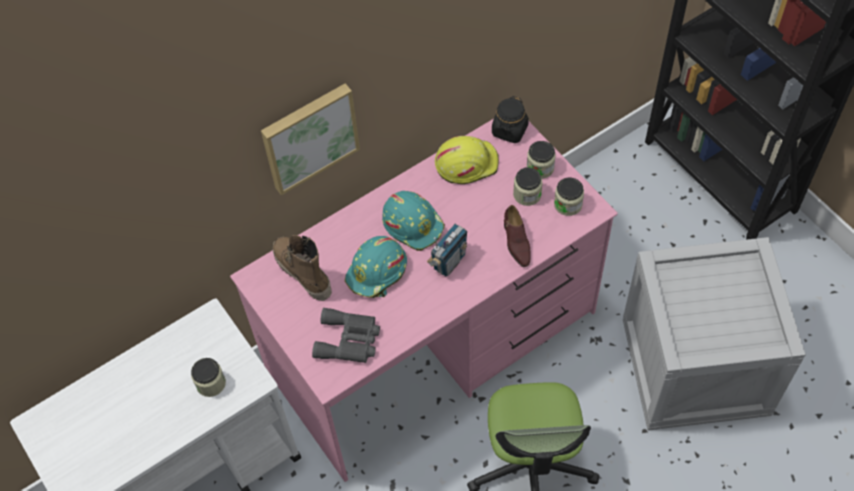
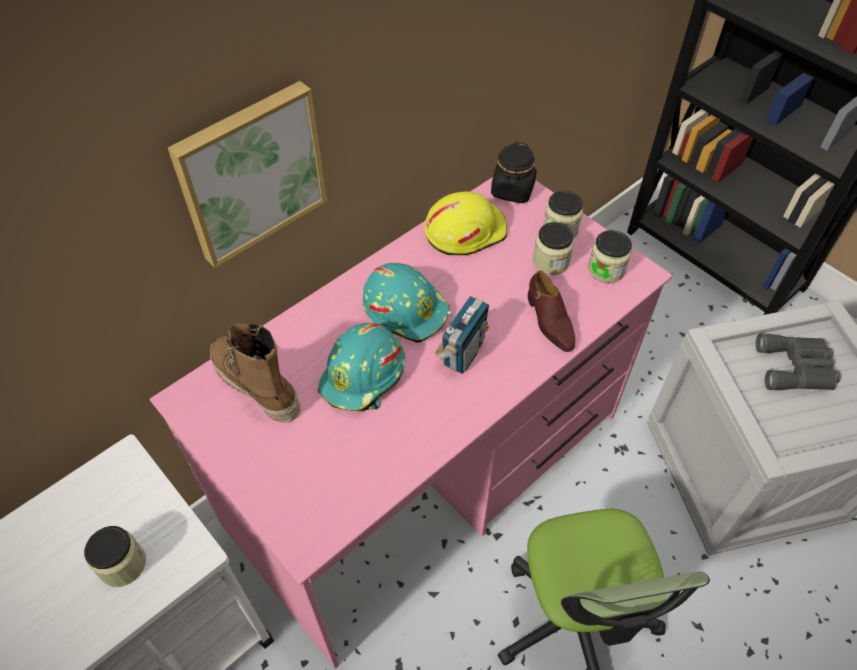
camera: 10 degrees left, 5 degrees down
(349, 340) = (332, 477): grey binoculars -> grey binoculars (797, 368)

